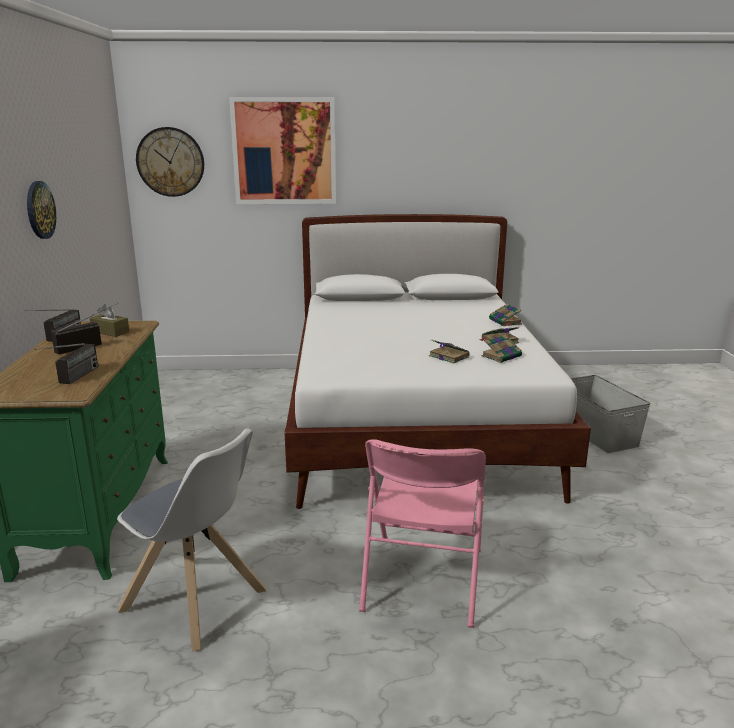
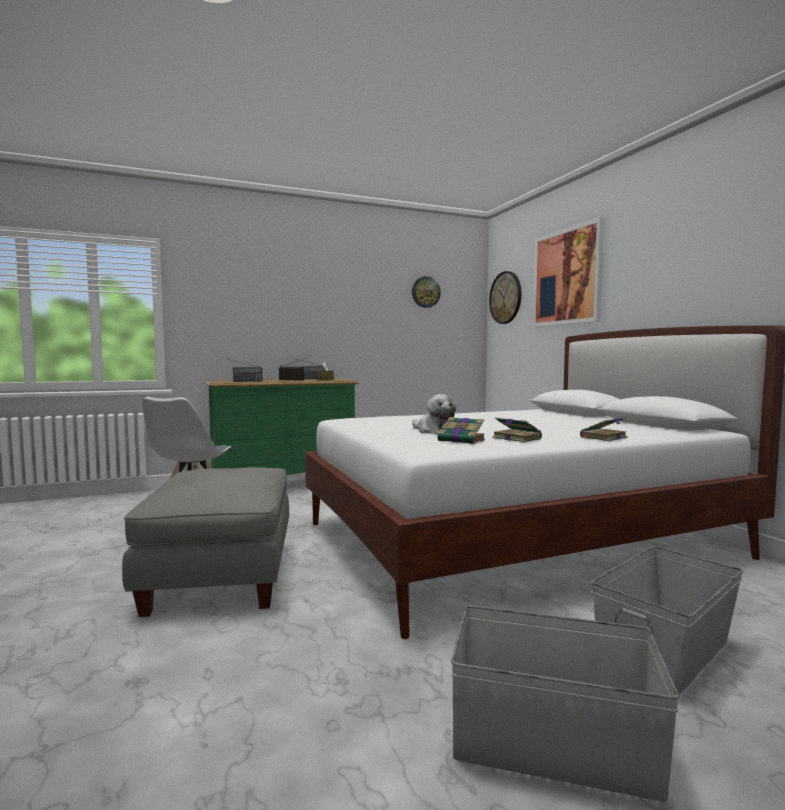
camera: 70 degrees right, 15 degrees down
(40, 210) = (337, 310): wall clock -> wall clock (425, 292)
(423, 579) = (220, 575): pink chair -> grey ottoman
(448, 356) = (433, 431): book -> plush toy
(674, 484) = (554, 746): none -> grey storage box

